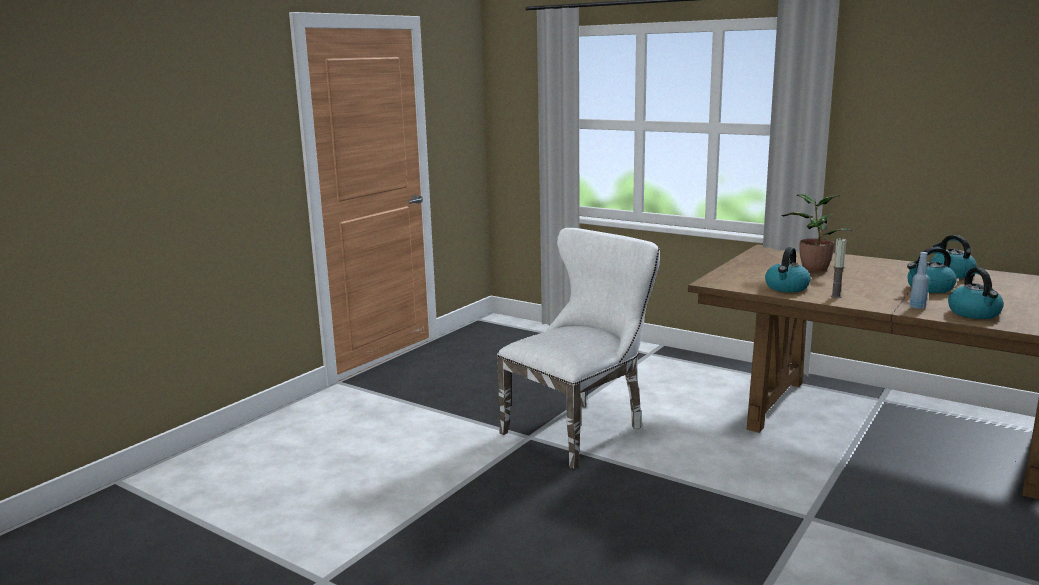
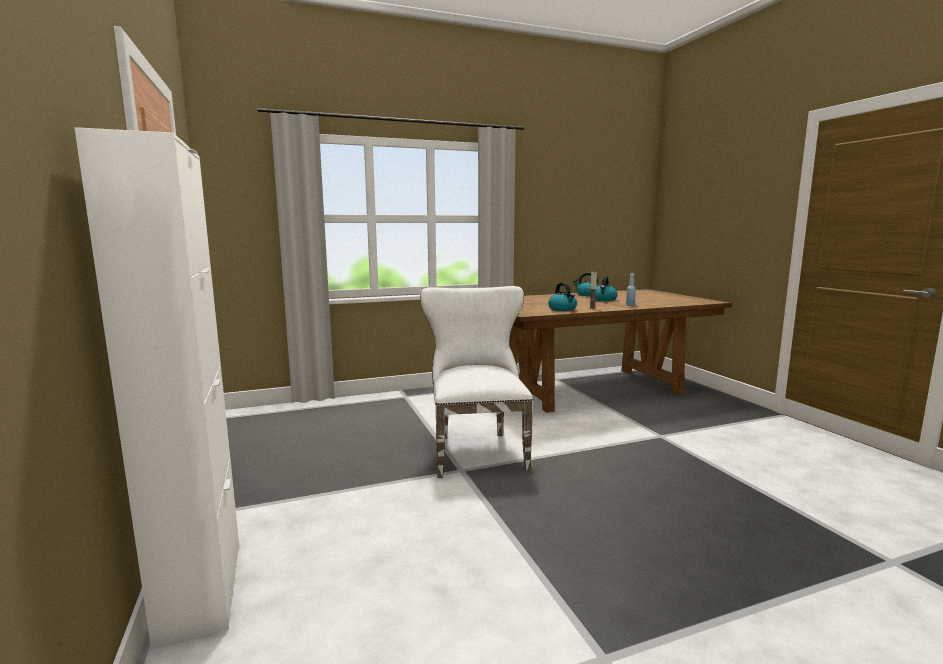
camera: 55 degrees left, 5 degrees down
(275, 423) = (201, 589): none -> white cabinet
(813, 268) = (536, 301): potted plant -> none
(974, 313) = (651, 303): kettle -> none

